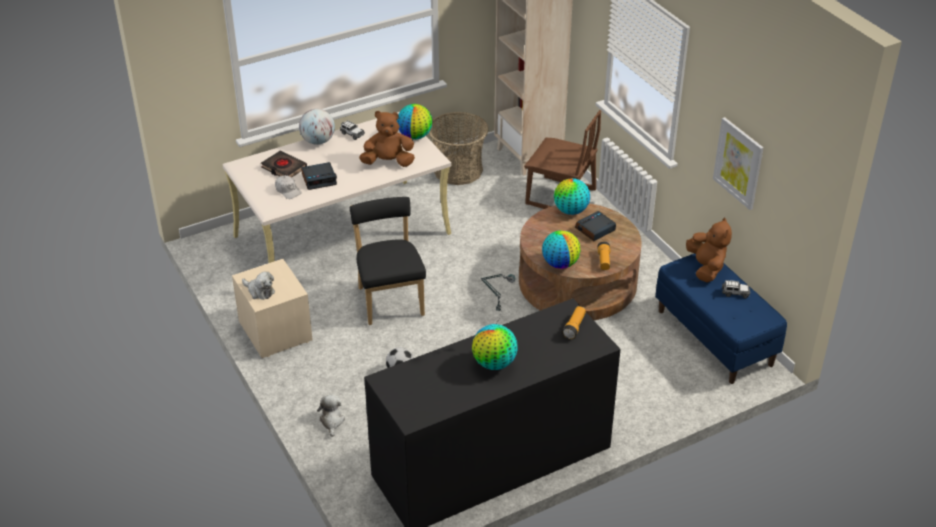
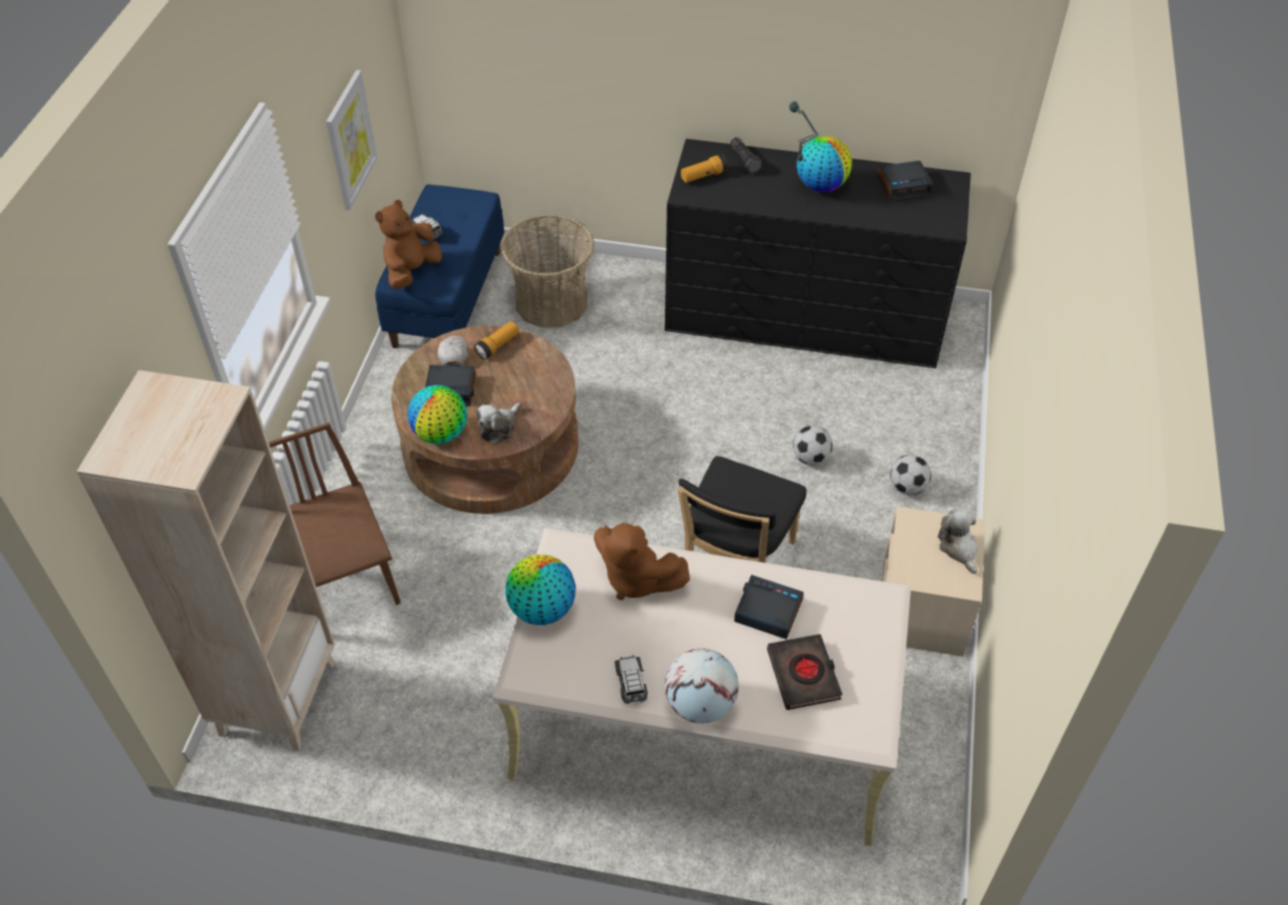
camera: 140 degrees left, 10 degrees up
(288, 190) = (833, 618): white cap -> white cap (453, 354)
(330, 387) = (907, 487): none -> football
(332, 421) = (935, 446): plush toy -> plush toy (499, 428)
(440, 395) = (904, 186): none -> alarm clock
(458, 170) = (407, 744): basket -> basket (551, 302)
(560, 264) = (549, 371): globe -> none
(562, 354) = (746, 160): none -> flashlight

